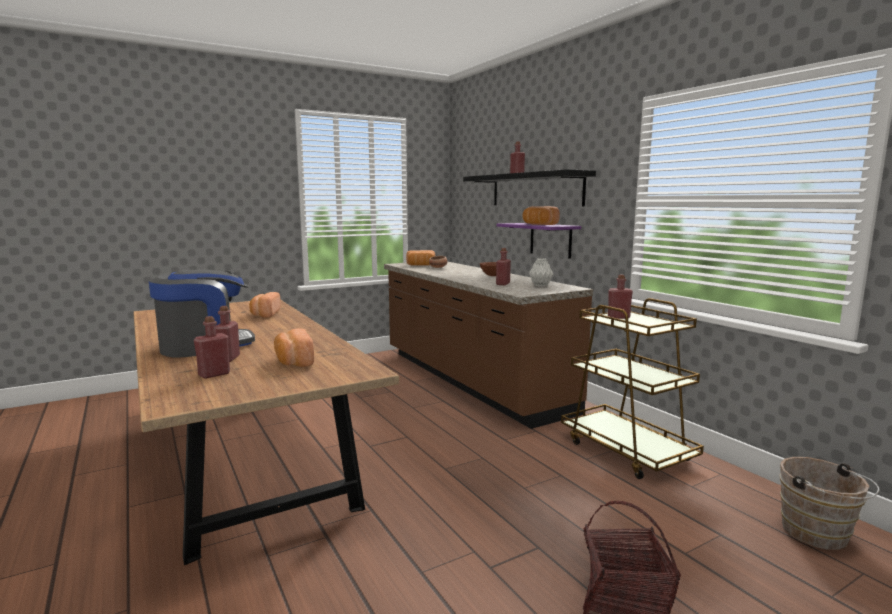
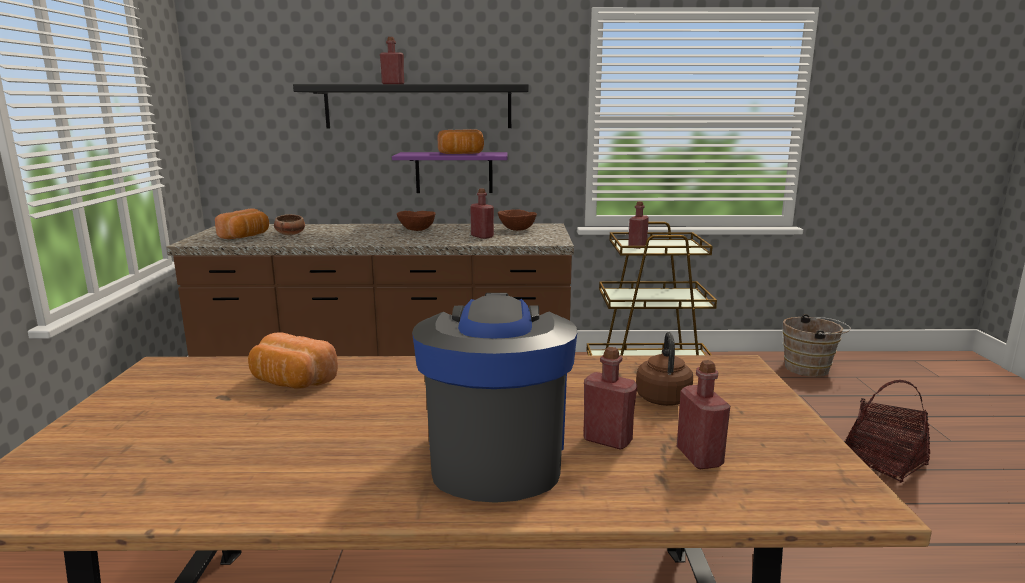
camera: 60 degrees left, 5 degrees up
(293, 361) = (662, 397): bread -> brown kettle
(540, 285) = (516, 230): grey vase -> brown bowl

